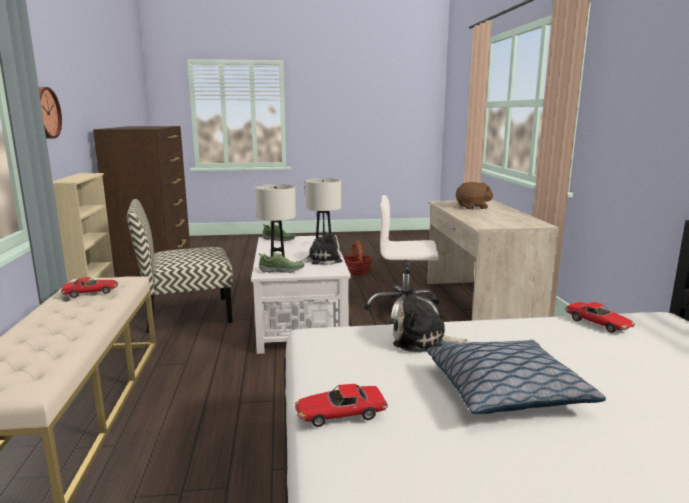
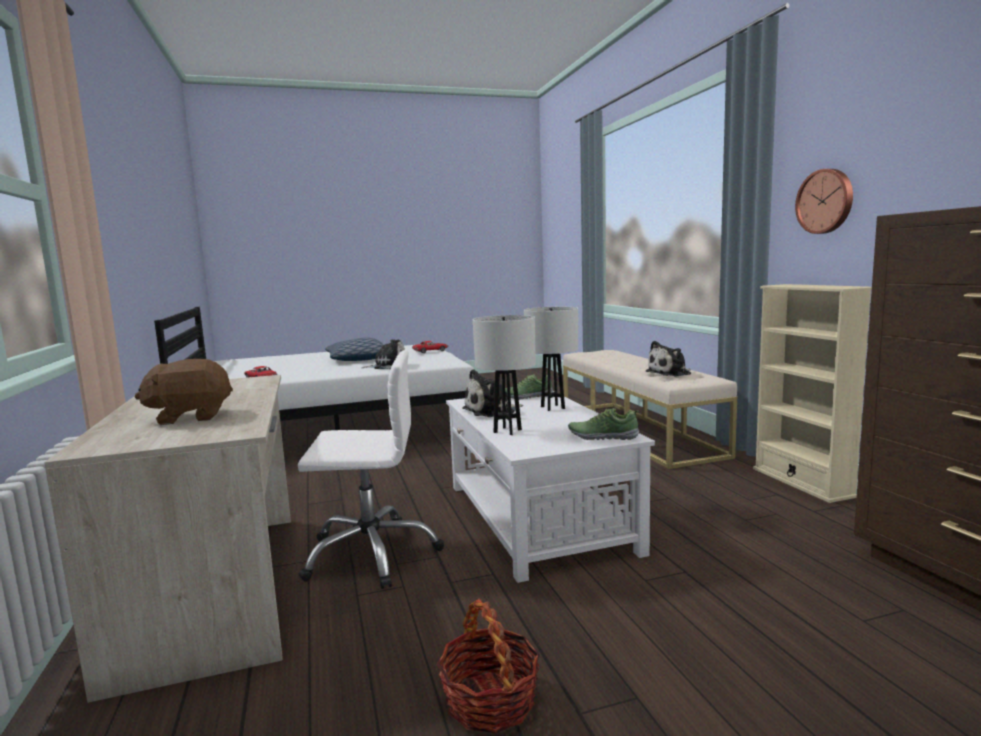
camera: 170 degrees right, 5 degrees down
(91, 292) = (670, 373): toy car -> plush toy
(186, 314) = (710, 505): chair -> none

